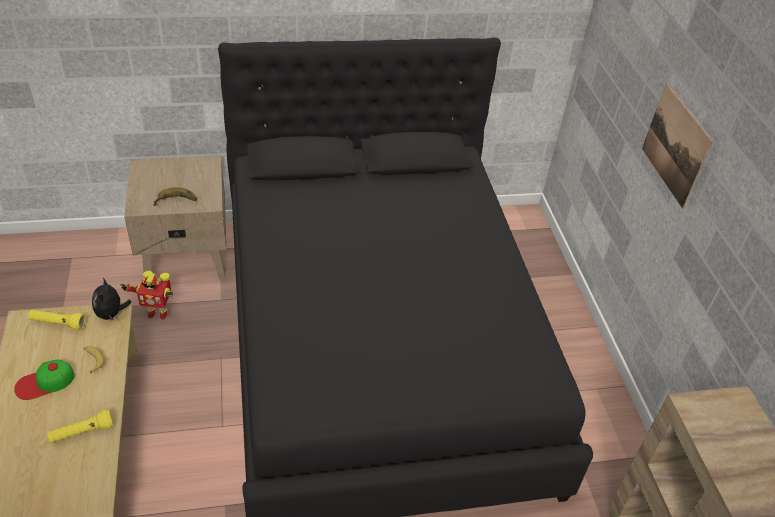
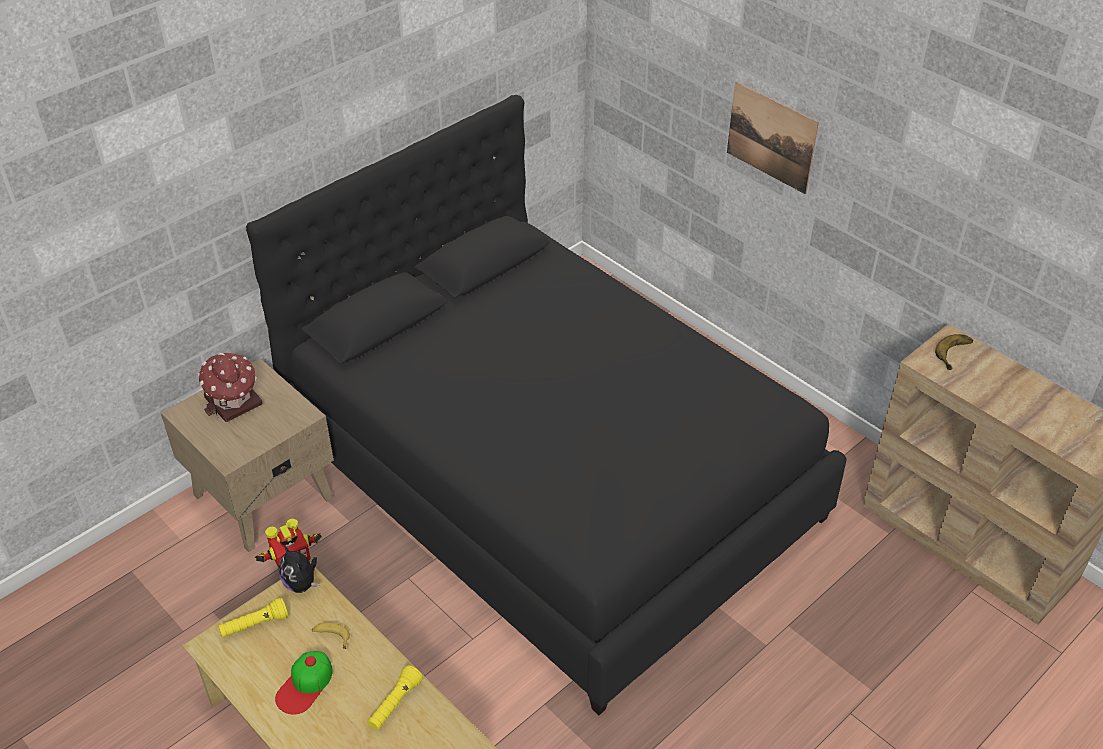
camera: 30 degrees left, 0 degrees up
(176, 202) = (265, 432): banana -> banana (957, 355)
(177, 174) = (233, 402): none -> toy house

